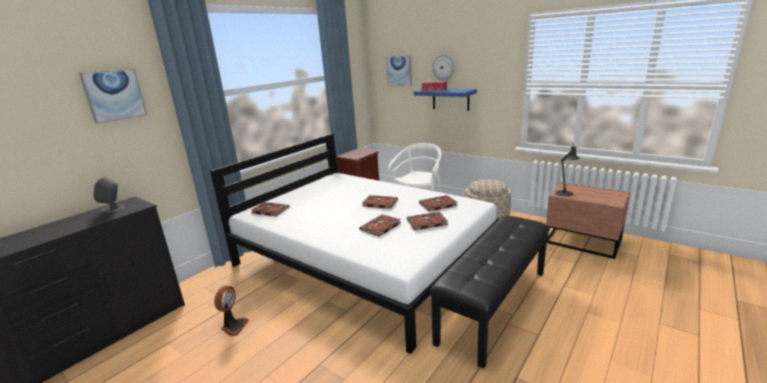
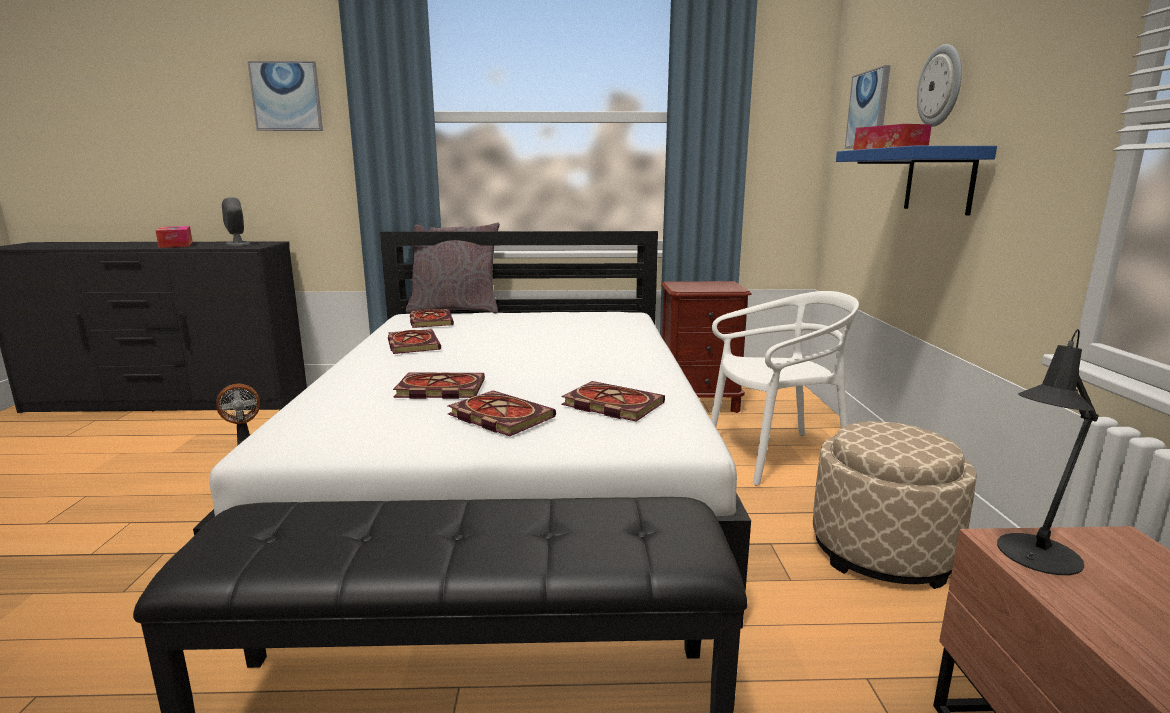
camera: 50 degrees right, 5 degrees down
(61, 227) = (176, 244): none -> tissue box
(256, 202) = (455, 310): none -> grey pillow
(379, 203) = (545, 363): book -> book (412, 344)

